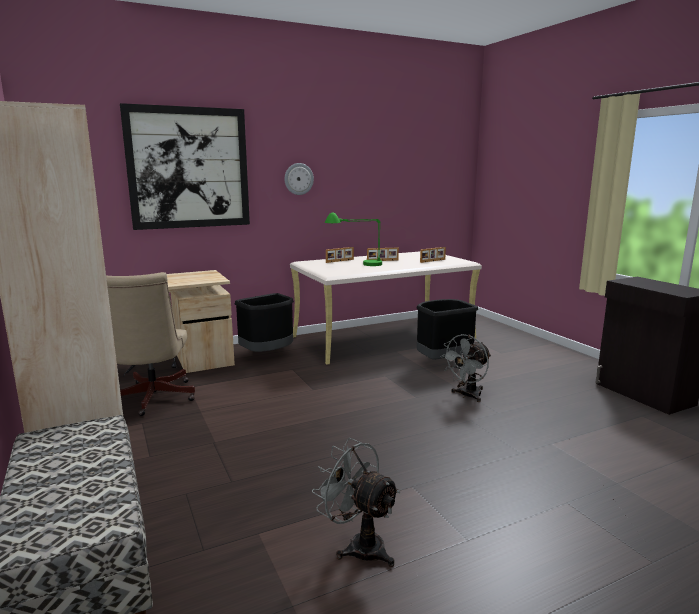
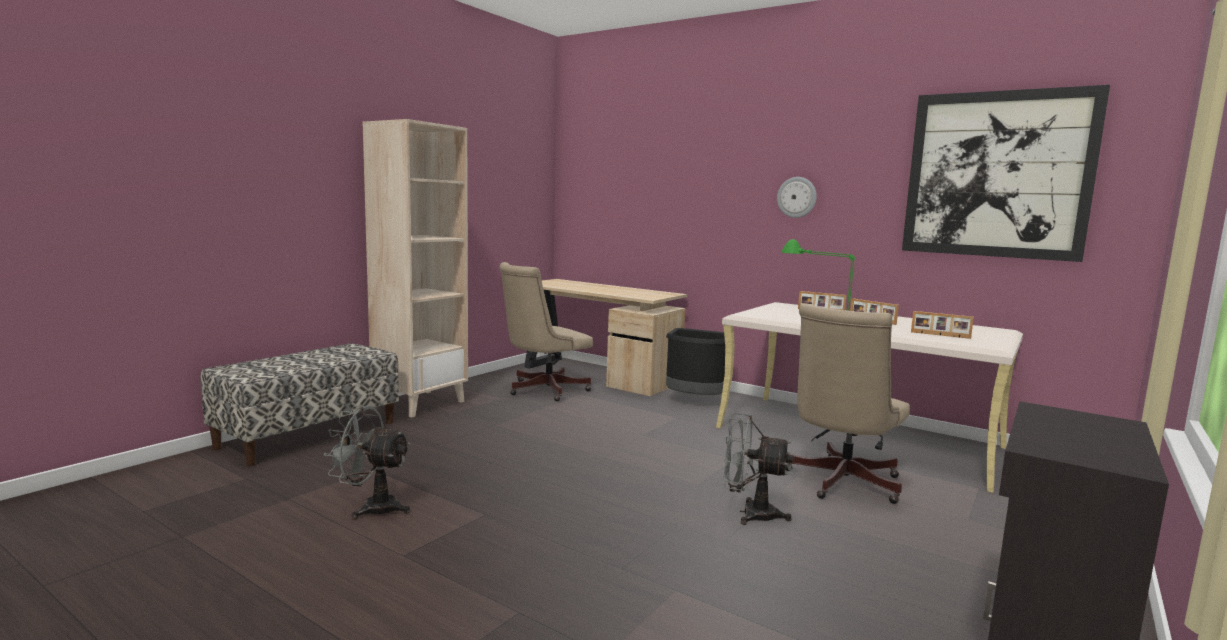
camera: 60 degrees right, 5 degrees down
(189, 168) = (676, 182): picture -> picture (997, 175)
(359, 545) = (372, 507): grey fan -> grey fan turned 90 degrees counterclockwise
(442, 362) = (839, 483): black trash can -> beige office chair

